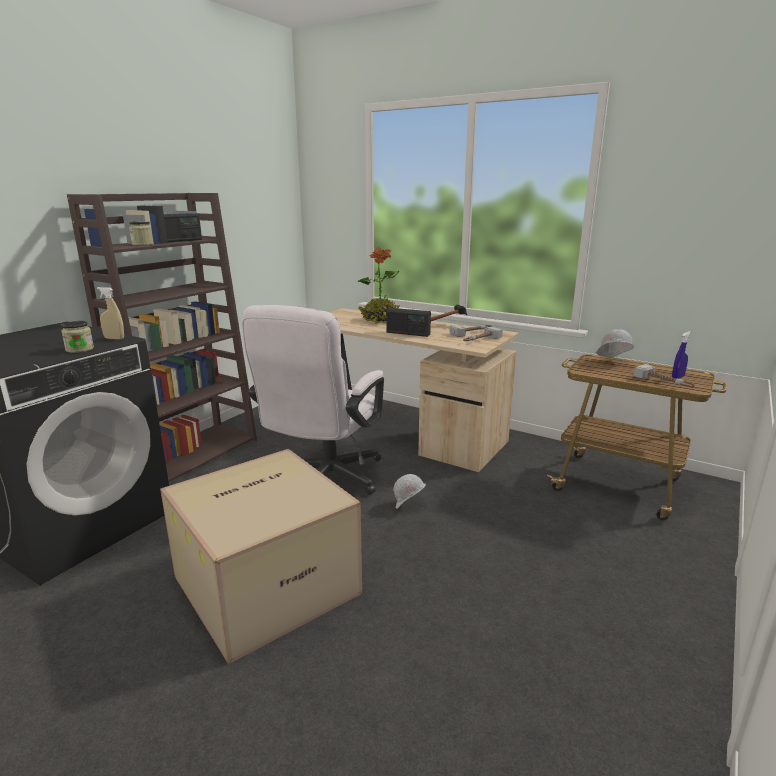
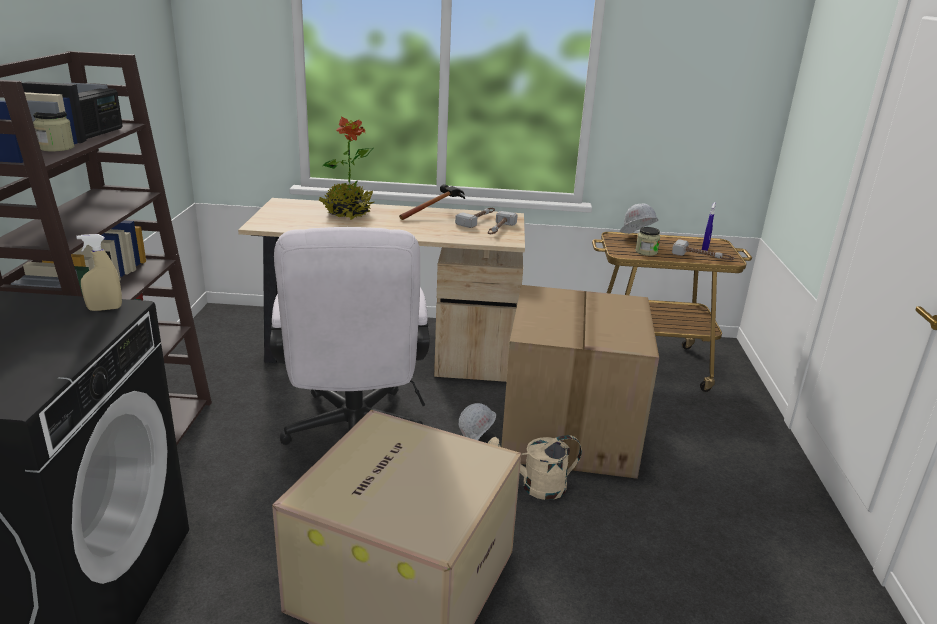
camera: 30 degrees left, 5 degrees up
(80, 349) = (85, 337): jar -> jar (646, 252)
(408, 333) = (408, 230): radio -> none
(426, 552) = (535, 486): none -> beige watering can
(494, 520) = (571, 432): none -> cardboard box

